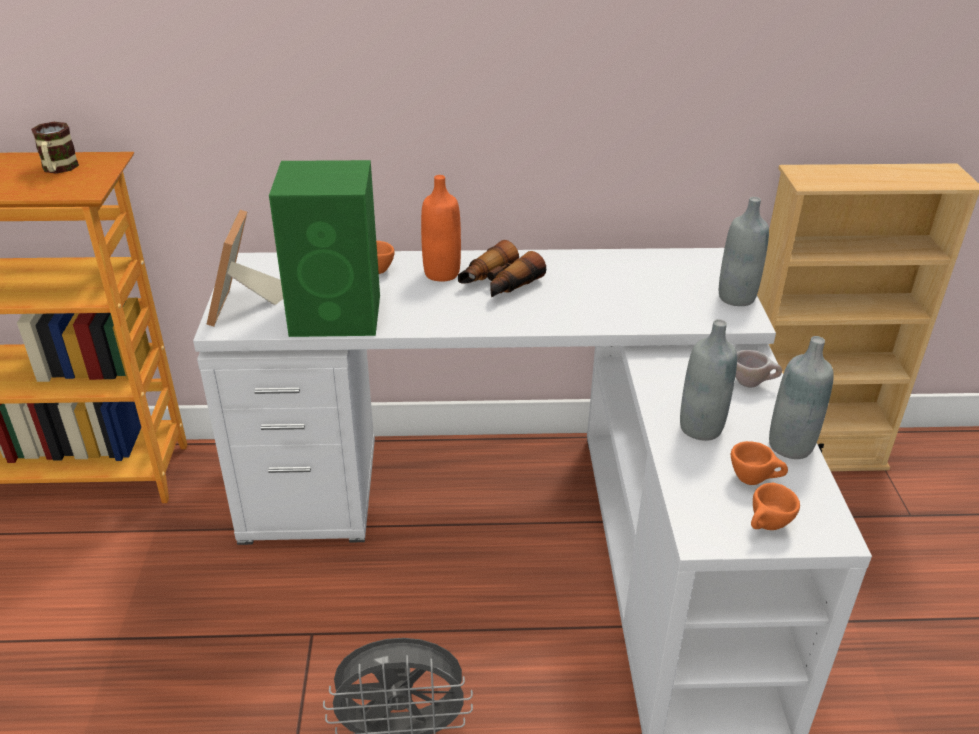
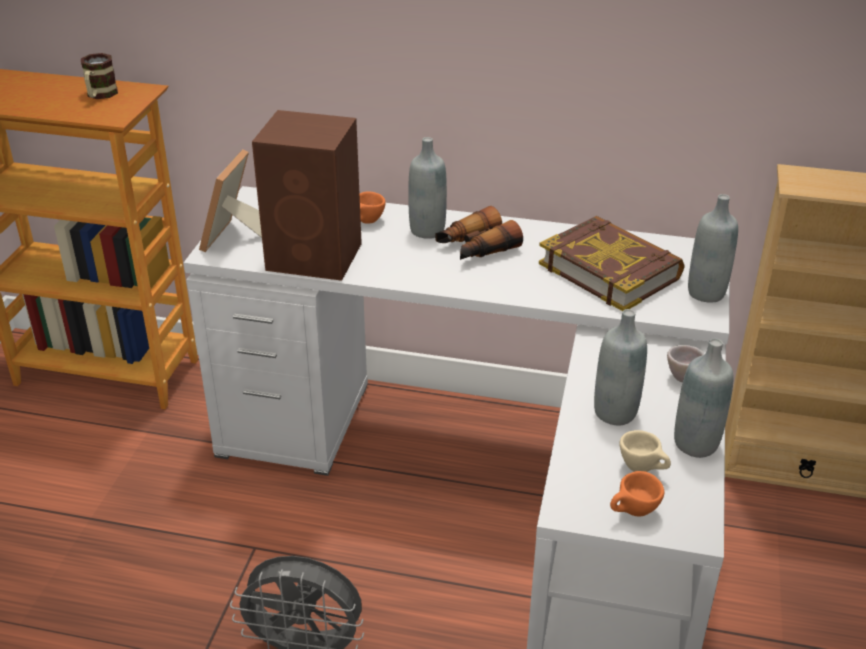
camera: 15 degrees right, 0 degrees up
(338, 315) = (316, 257): green speaker -> brown speaker
(442, 273) = (427, 230): orange bottle -> grey bottle
(638, 288) = (610, 270): none -> book
(754, 480) = (643, 469): orange cup -> beige cup

